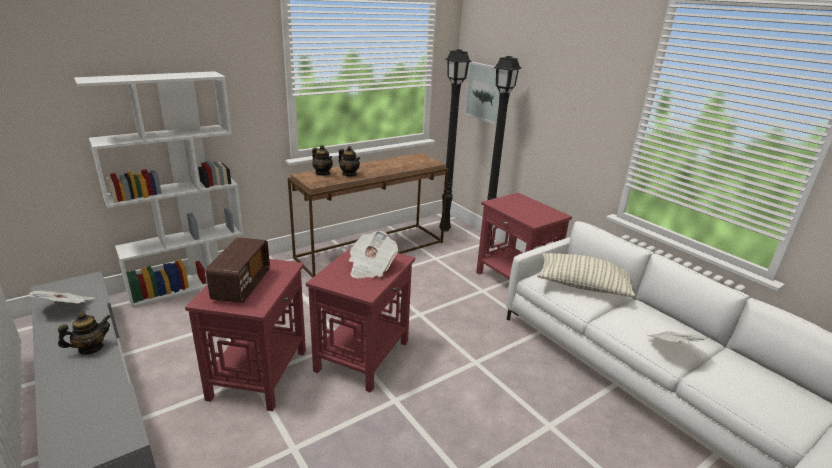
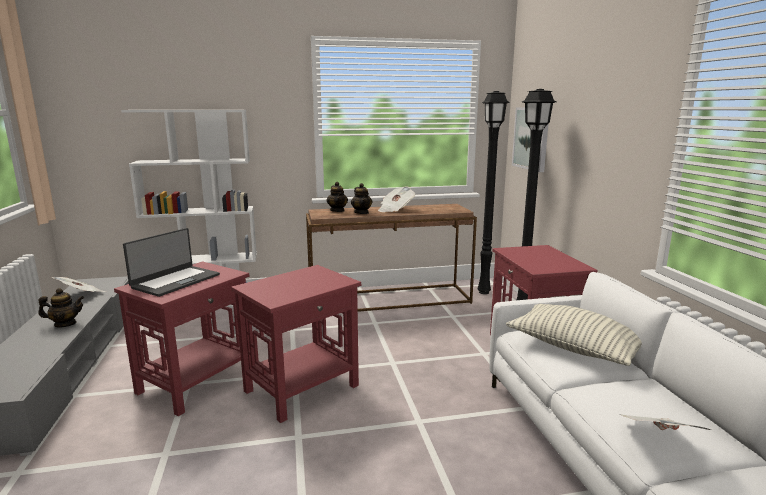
camera: 25 degrees right, 10 degrees down
(242, 286) = (175, 281): radio -> laptop
(371, 267) = (305, 283): newspaper -> newspaper (395, 209)

